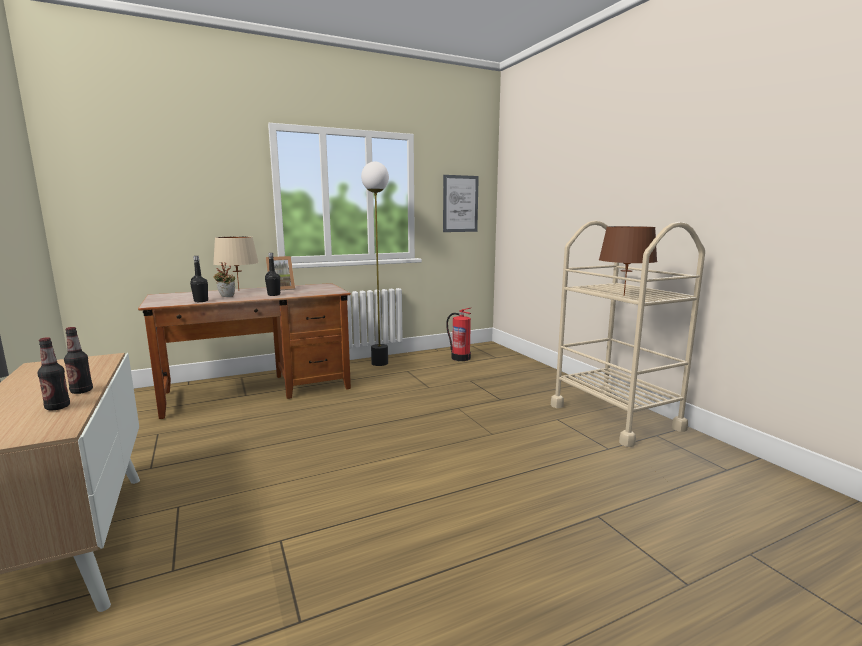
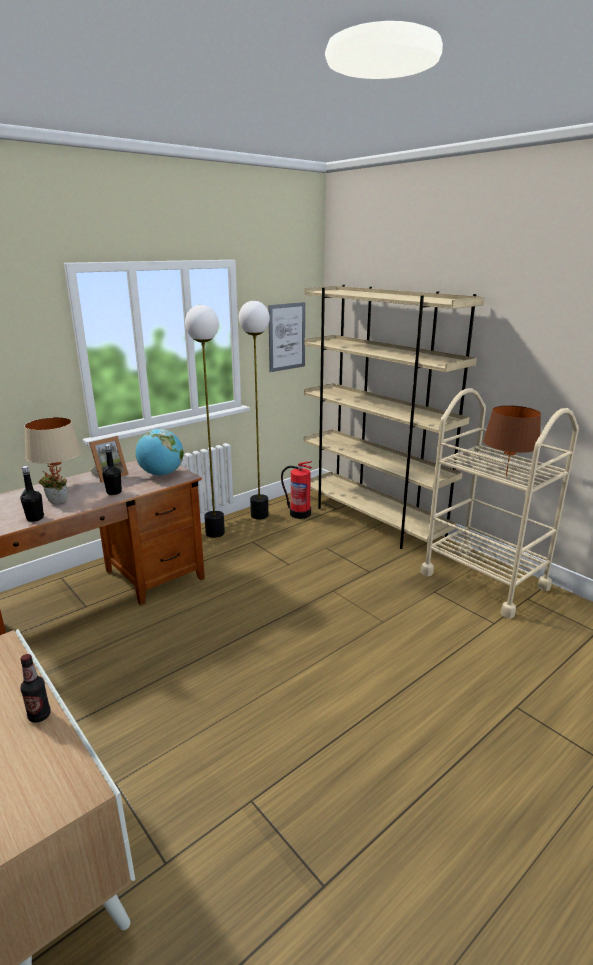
camera: 15 degrees left, 10 degrees up
(57, 407) = (41, 750): bottle -> none
(321, 290) = (161, 474): none -> globe
(425, 356) = (259, 515): none -> floor lamp
(525, 367) = (373, 520): none -> beige bookcase

